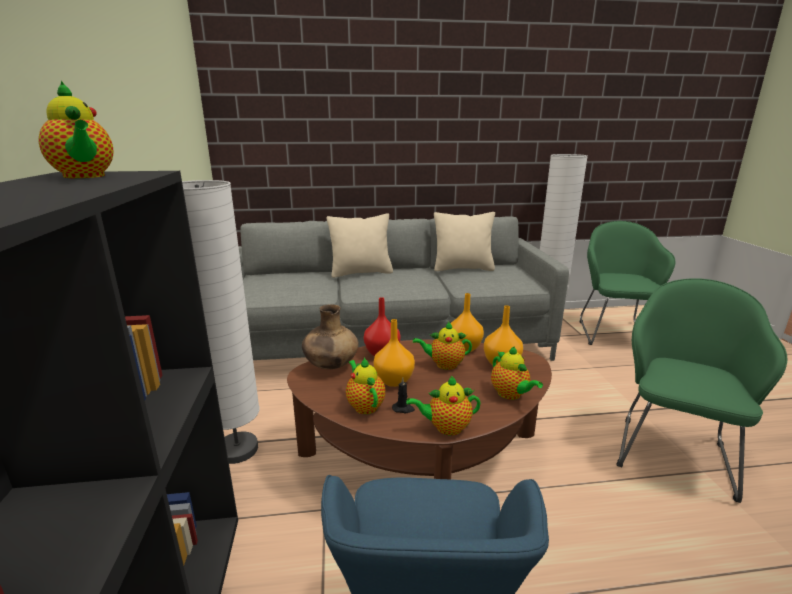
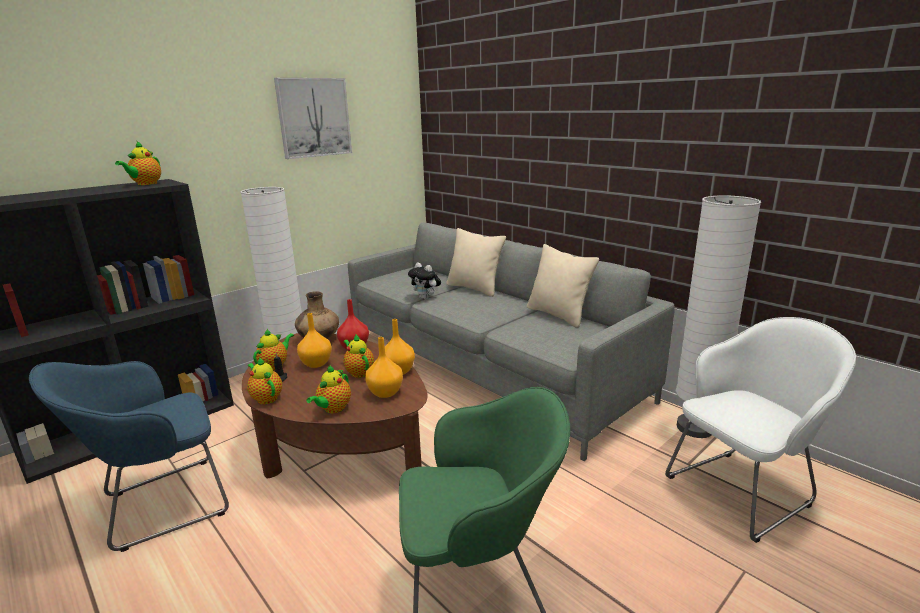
camera: 55 degrees right, 0 degrees up
(149, 84) = (314, 117): none -> picture
(342, 293) = (426, 298): none -> plush toy
(614, 332) = (743, 489): green armchair -> white armchair

